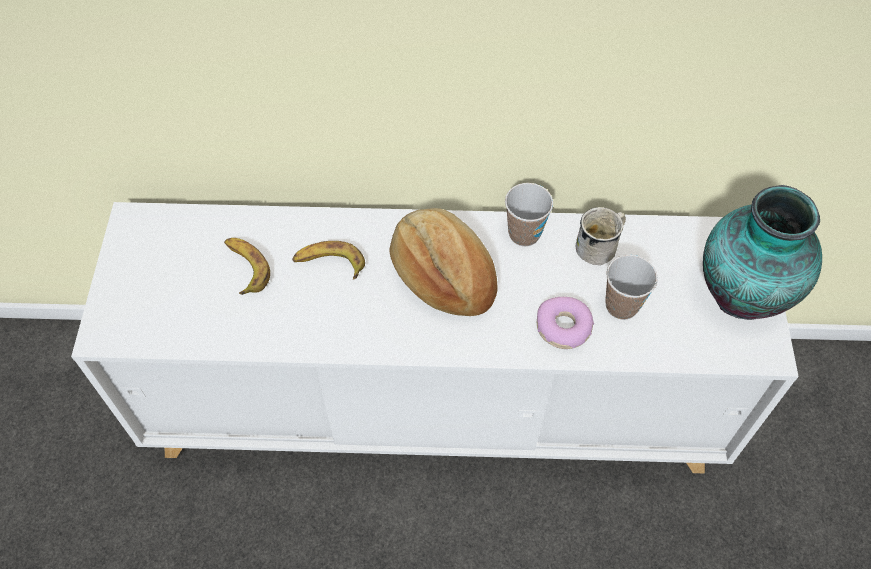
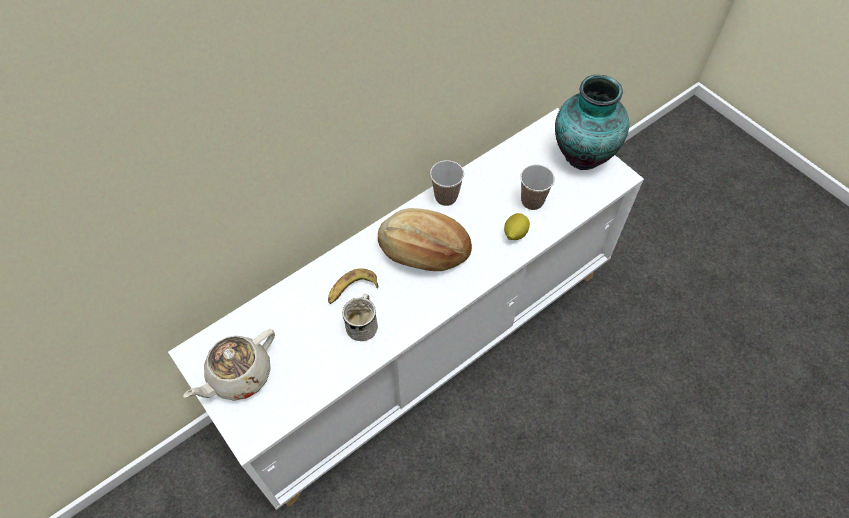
camera: 40 degrees left, 0 degrees up
(148, 270) = (239, 375): none -> beige teapot
(245, 267) = (302, 329): banana -> none
(563, 328) = (514, 234): donut -> lemon
(601, 246) = (492, 177): white mug -> white mug (363, 323)

